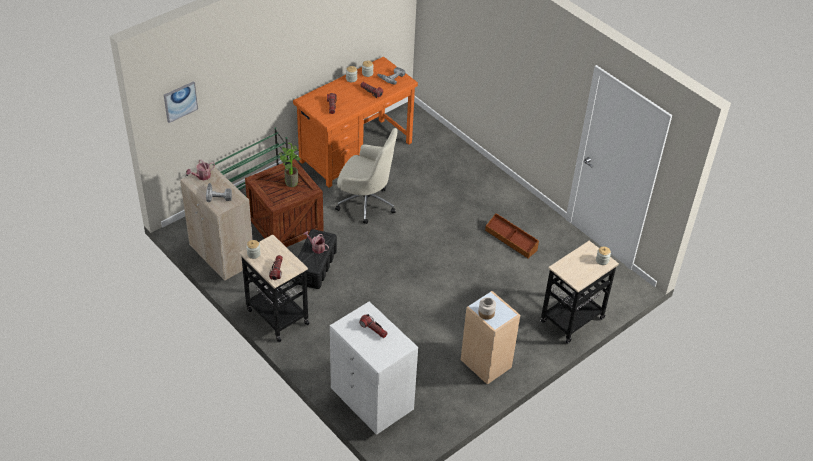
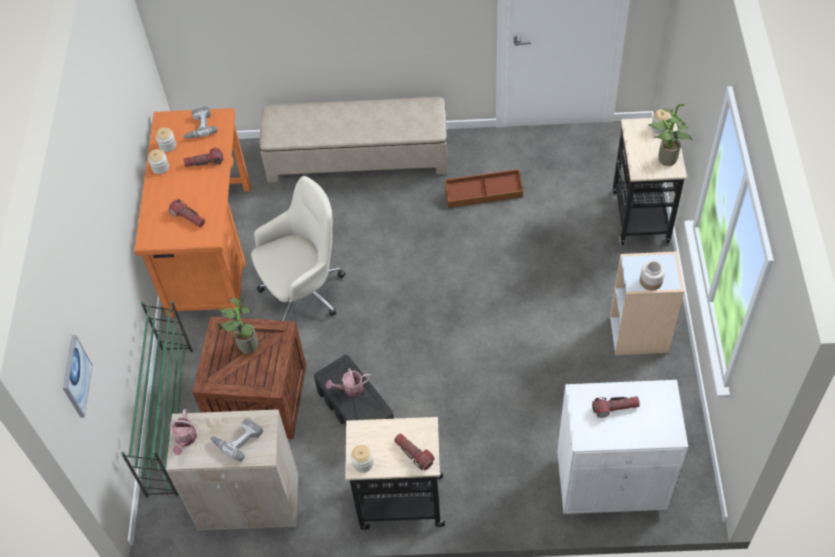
camera: 45 degrees left, 10 degrees up
(478, 173) = (358, 156): none -> beige bench
(579, 274) = (664, 160): none -> potted plant

